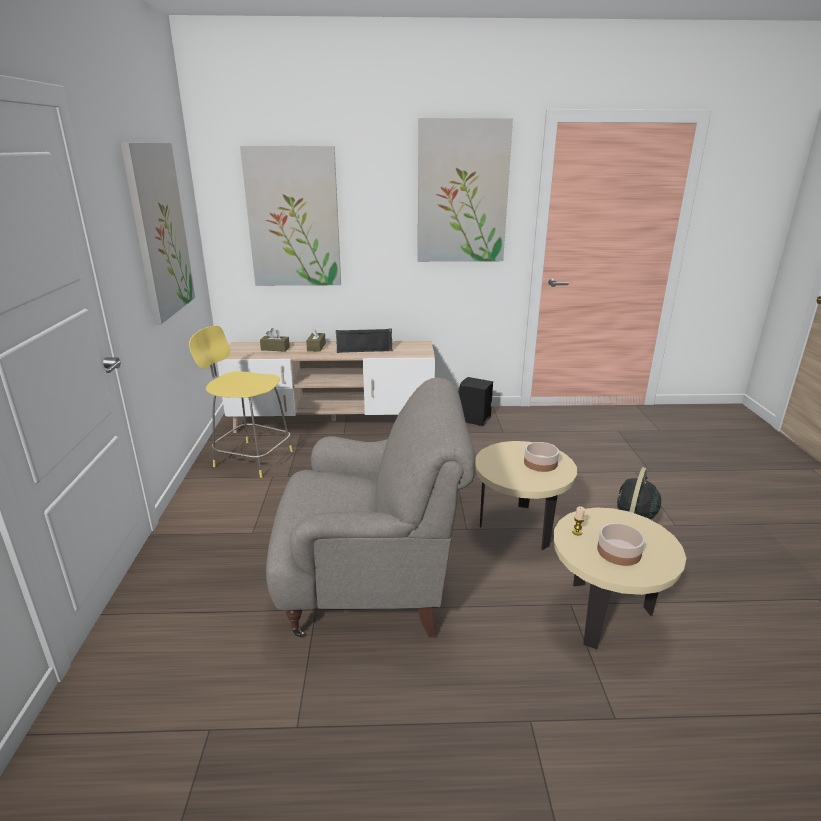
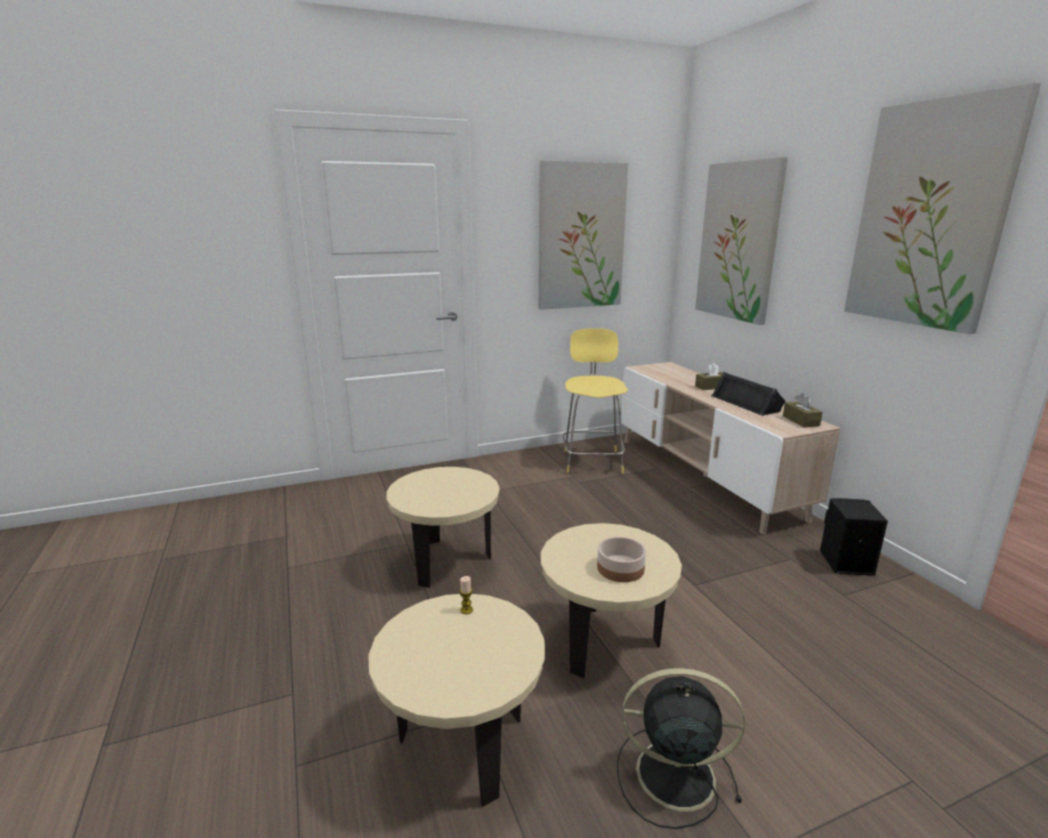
camera: 70 degrees right, 5 degrees down
(275, 348) = (680, 376): brown tissue box -> brown tissue box (800, 421)
(372, 586) = (446, 563): grey armchair -> beige side table
(619, 552) = (435, 647): bowl -> none

